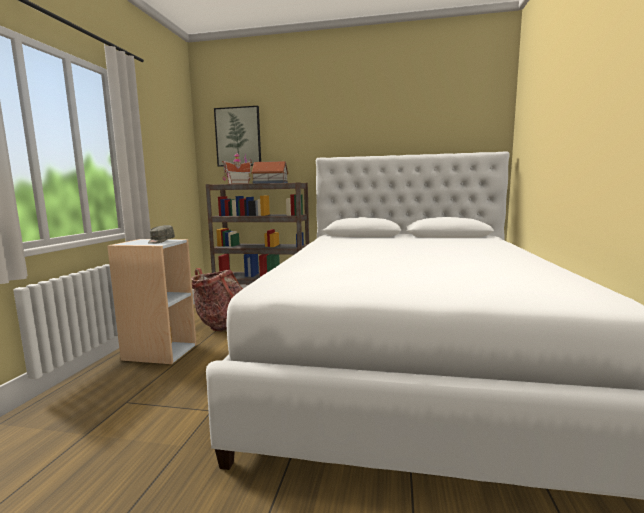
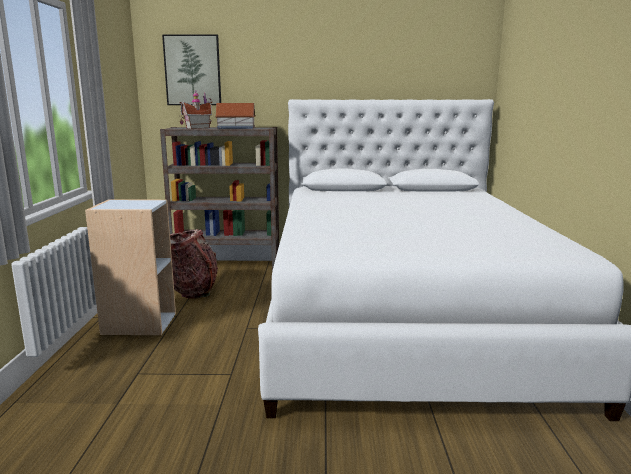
camera: 10 degrees left, 5 degrees up
(160, 241) = (140, 203): grey cap -> none

